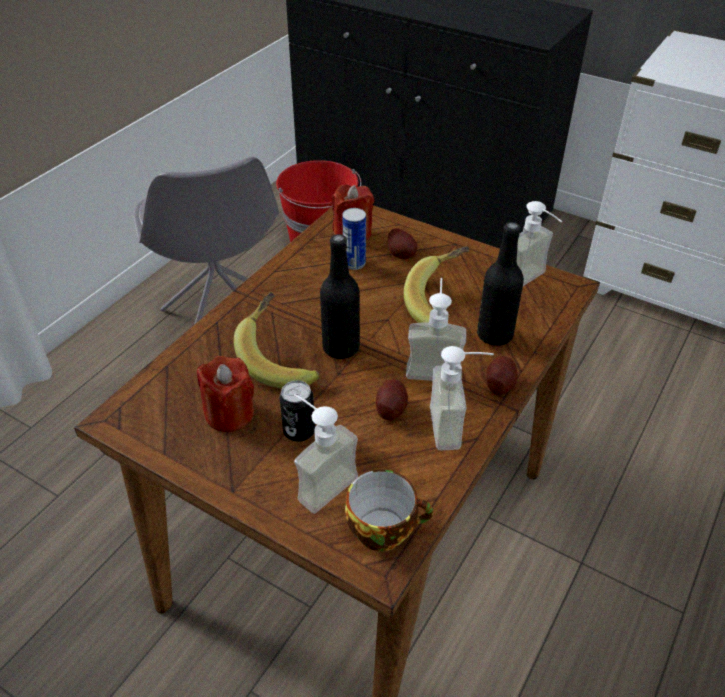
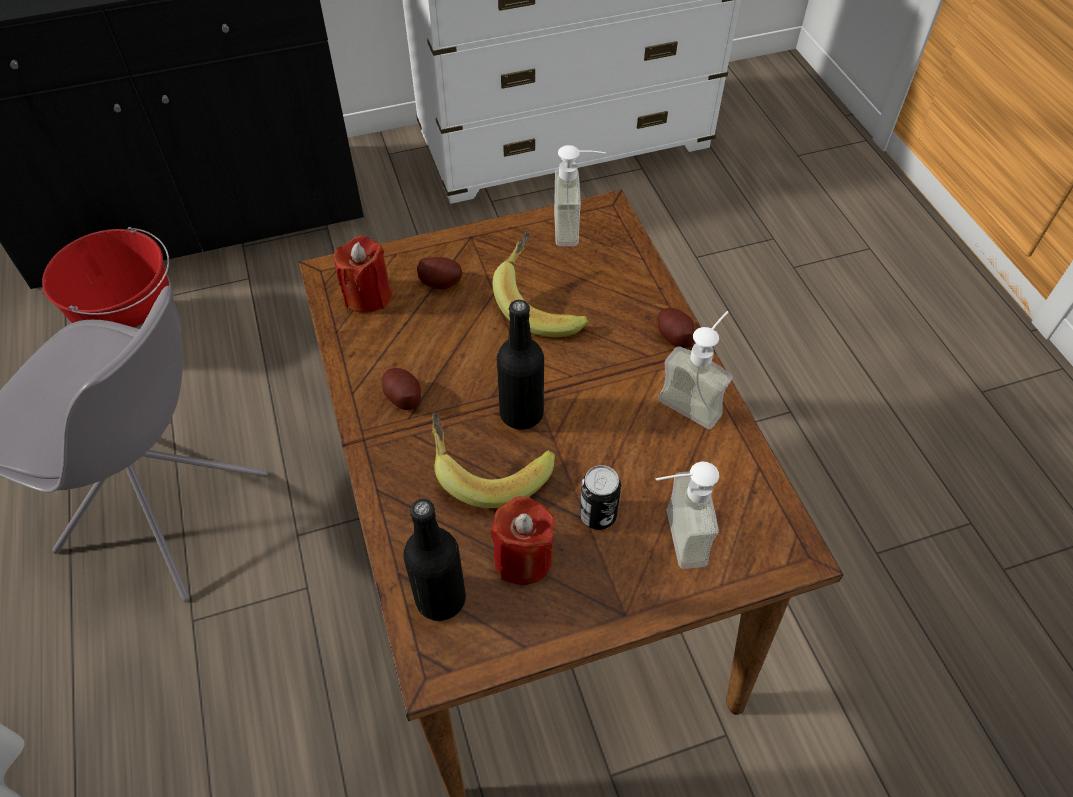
camera: 50 degrees left, 10 degrees up
(354, 263) = (414, 325): can -> none
(385, 528) = (762, 524): cup -> none
(391, 408) = (633, 429): potato -> potato (403, 397)
(434, 365) = (611, 363): soap dispenser -> none
(494, 335) = (615, 297): black bottle -> black bottle (440, 598)

